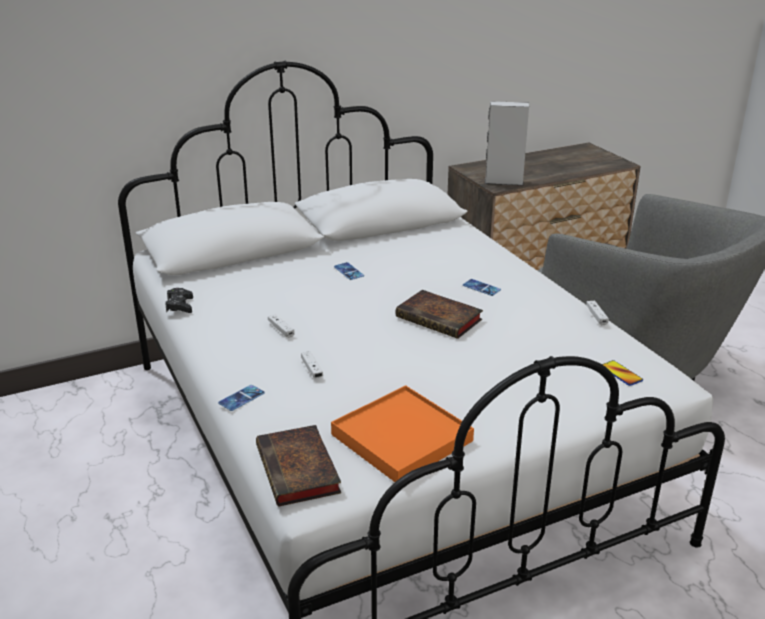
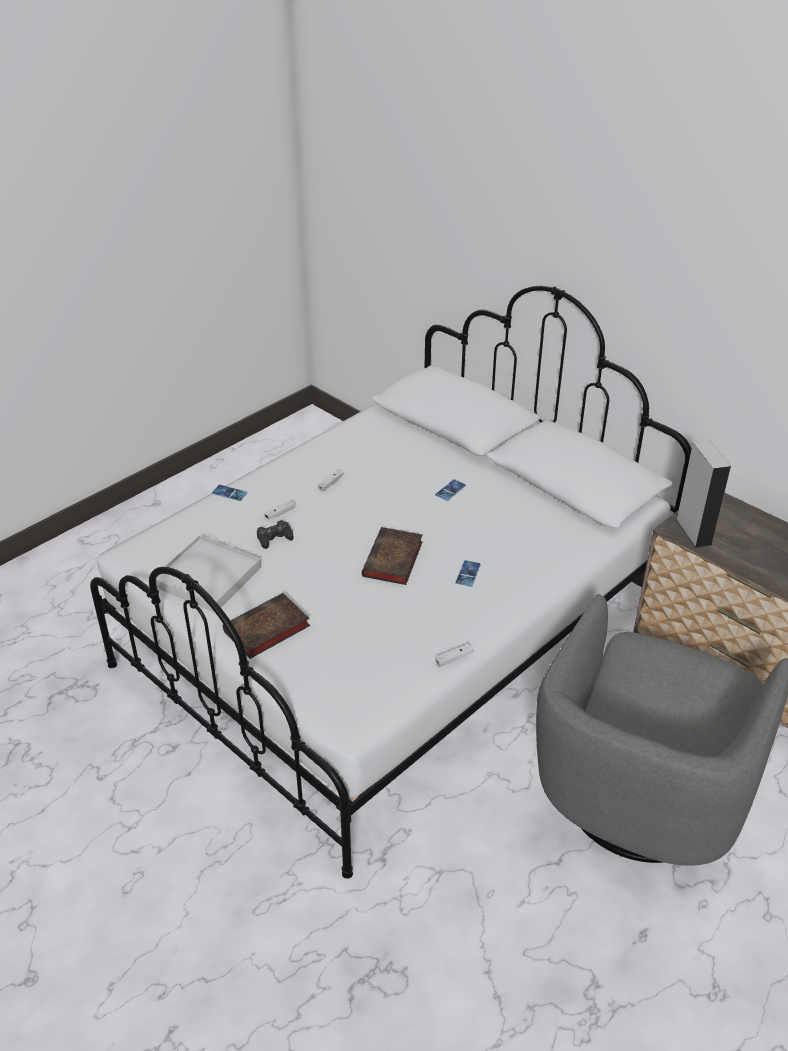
camera: 70 degrees right, 10 degrees up
(180, 305) = (341, 427): black game controller -> black game controller (274, 538)
(299, 471) = (155, 541): book -> book (265, 630)
(401, 438) = (207, 576): orange tray -> white tray
(621, 374) = (350, 685): phone -> none

